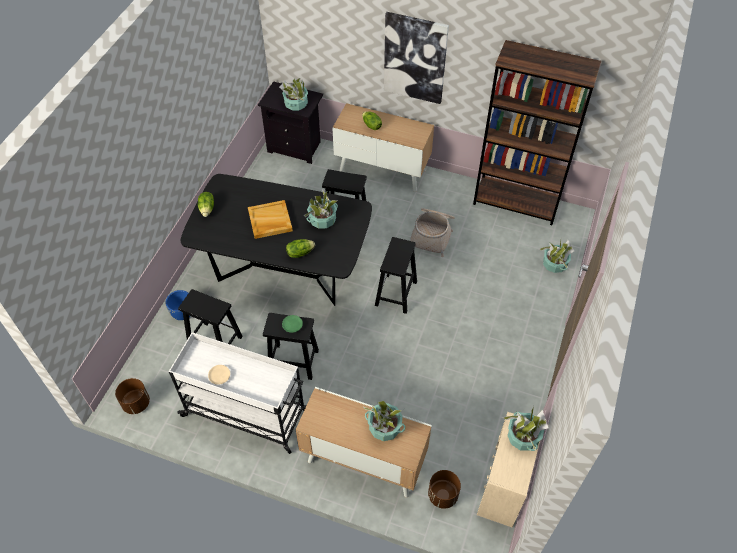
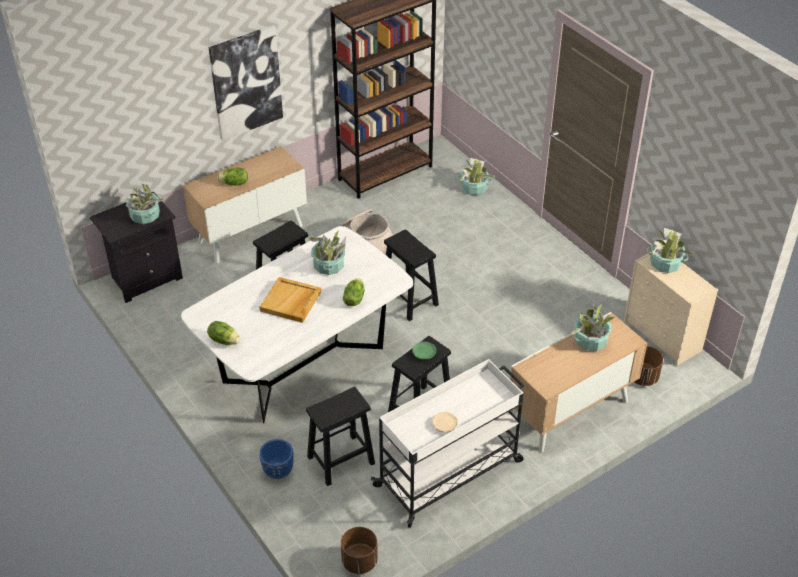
camera: 55 degrees left, 10 degrees down
(284, 272) = (304, 366): black dining table -> white dining table

